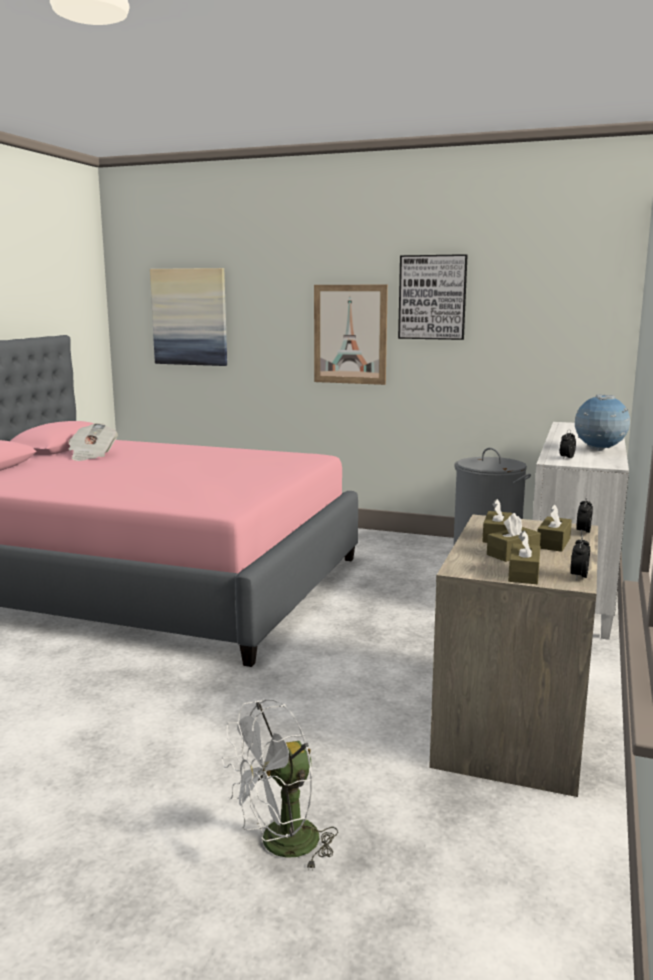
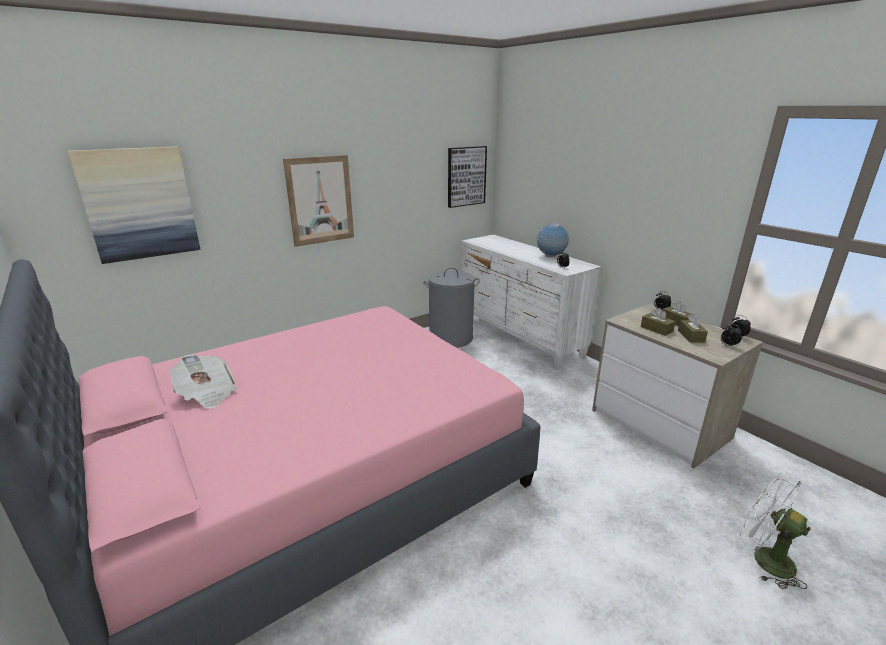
camera: 55 degrees left, 10 degrees up
(280, 846) = (764, 559): white fan -> white fan turned 135 degrees clockwise
(432, 297) = (381, 163): picture -> picture (466, 176)
(524, 574) = (728, 345): brown tissue box -> alarm clock

